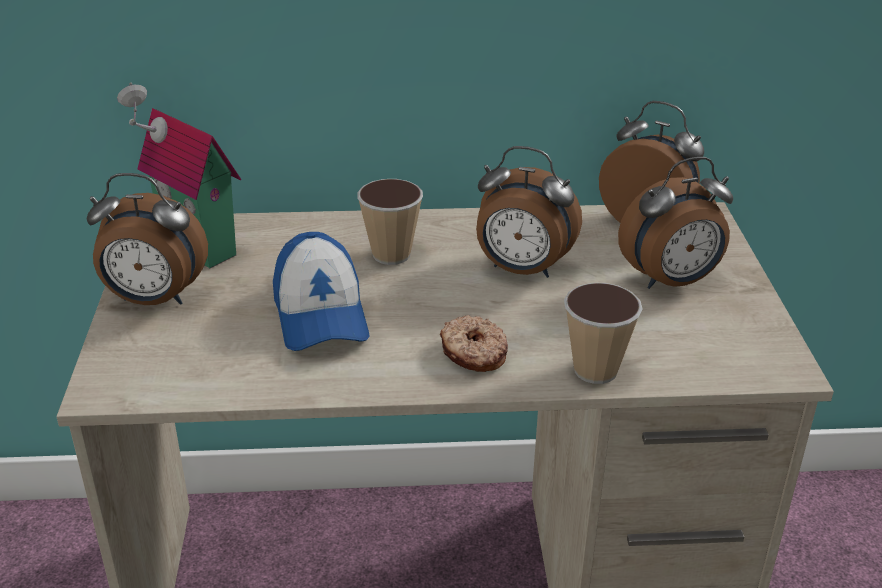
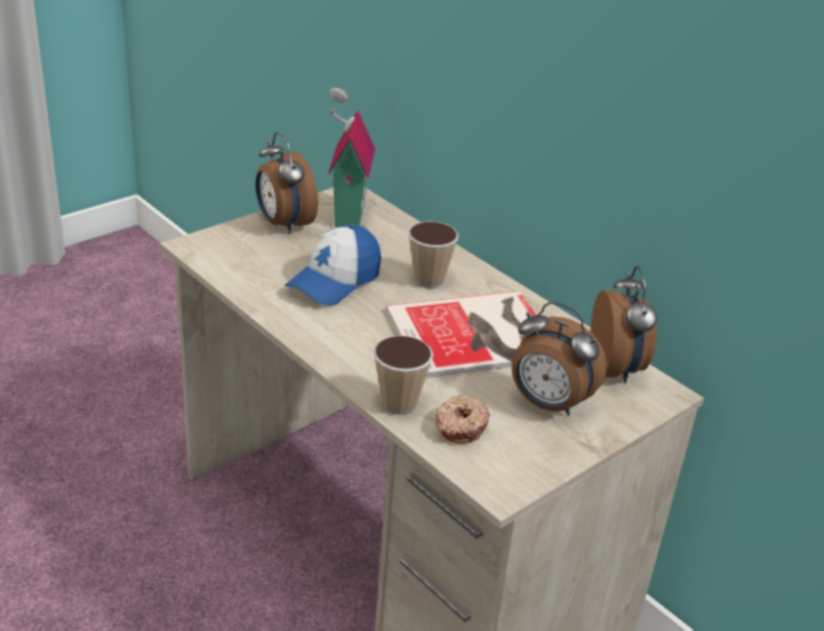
camera: 50 degrees right, 0 degrees up
(473, 353) = (360, 350): donut -> donut (460, 426)
(522, 270) = (477, 336): alarm clock -> book

